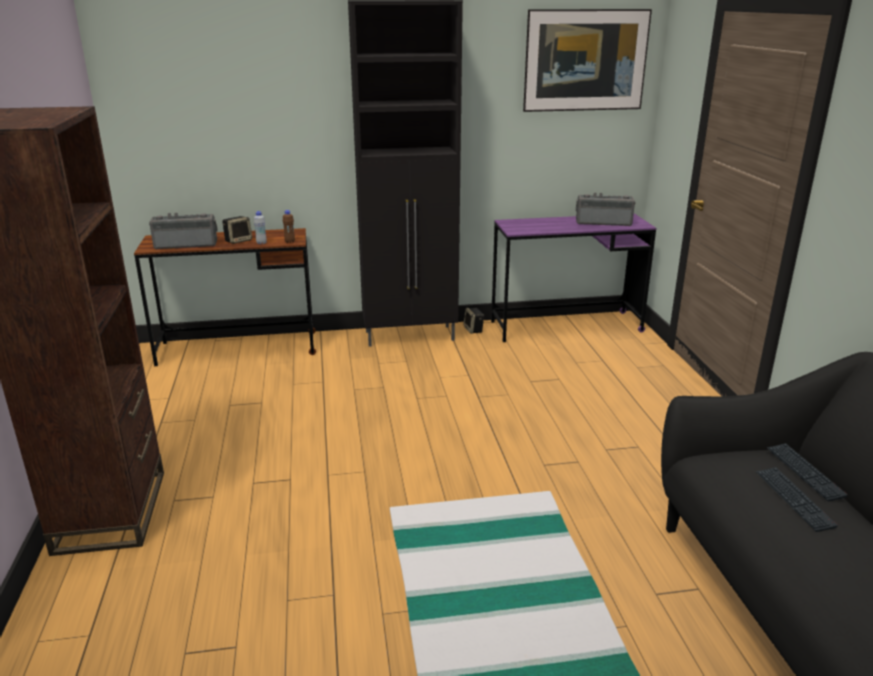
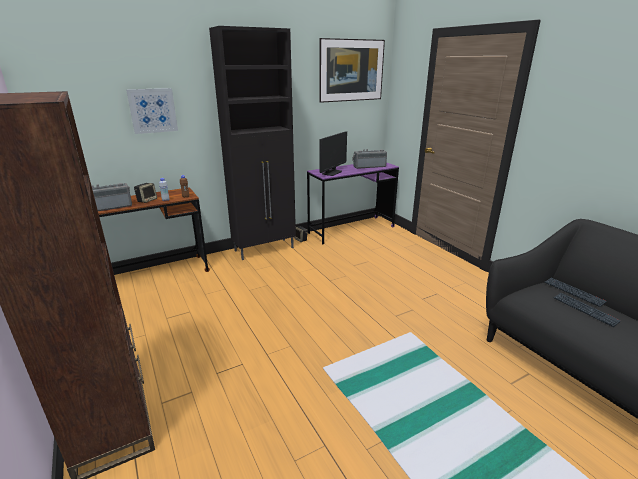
camera: 20 degrees left, 0 degrees up
(262, 116) = (153, 110): none -> picture
(530, 227) = (332, 172): none -> monitor

